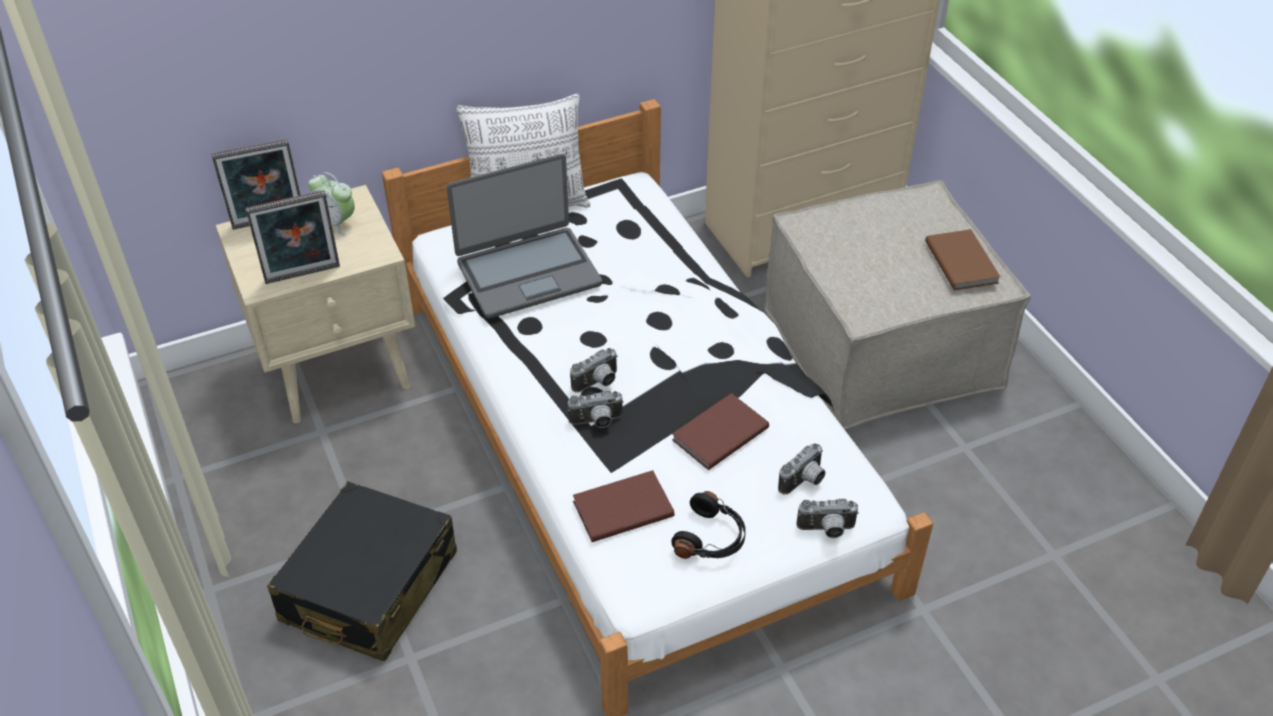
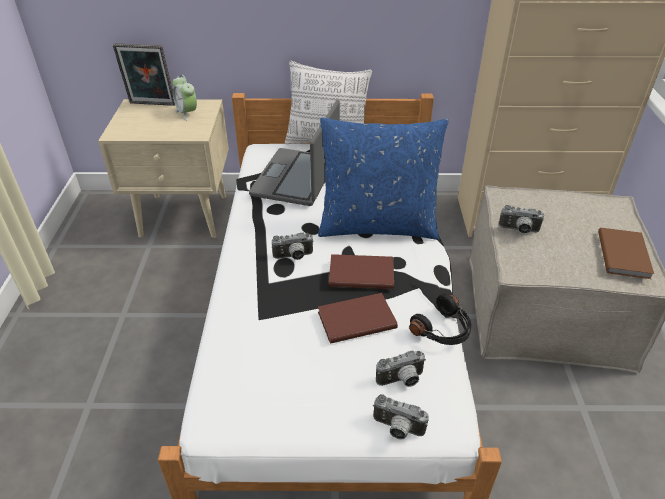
camera: 25 degrees right, 5 degrees down
(303, 276) = (143, 134): picture frame -> none
(369, 587) = (101, 348): black suitcase -> none
(528, 272) = (297, 178): laptop -> laptop turned 105 degrees clockwise
(597, 422) = (274, 282): camera -> camera (519, 230)
(621, 508) = (247, 348): brown book -> brown book (360, 273)
(671, 308) = (378, 225): none -> blue pillow
(711, 538) = (297, 398): black headphones -> black headphones (443, 330)

